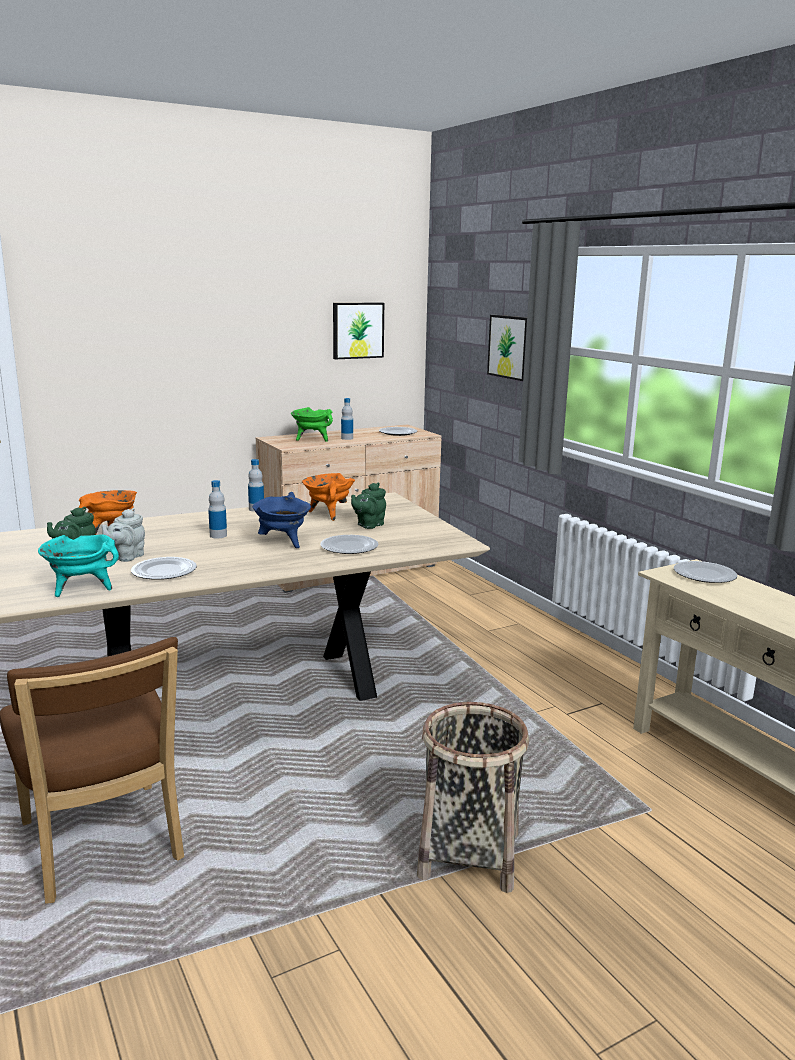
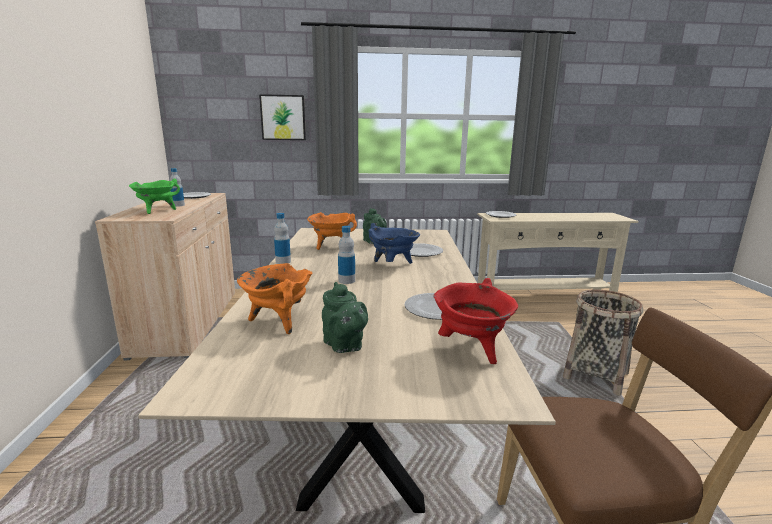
camera: 65 degrees left, 0 degrees up
(81, 589) = (472, 349): turquoise cooking pot -> red cooking pot
(126, 557) = (377, 321): grey teapot -> none
(357, 330) = (130, 108): picture -> none

